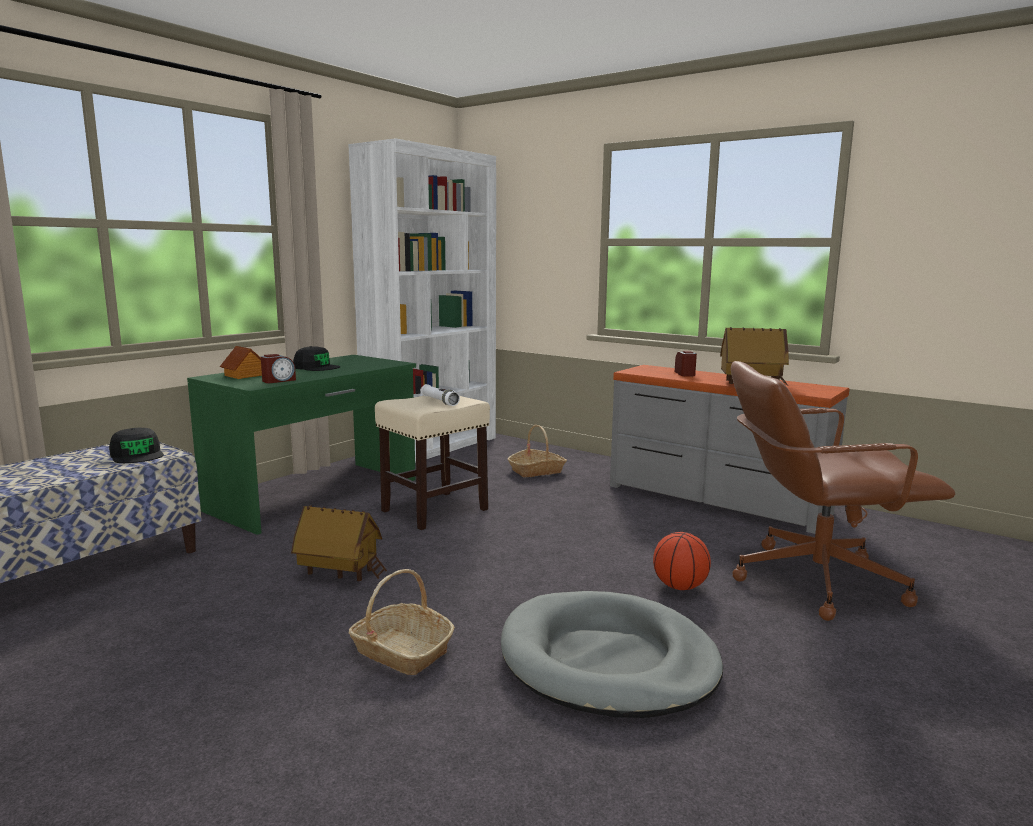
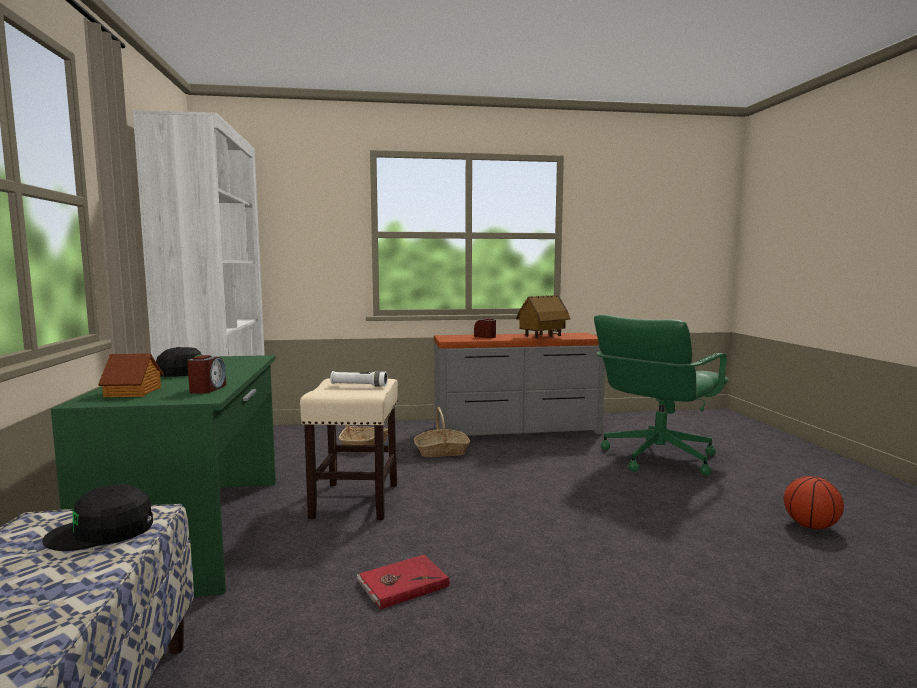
camera: 45 degrees left, 5 degrees down
(137, 455) = (102, 531): black cap -> black cap turned 150 degrees clockwise
(340, 573) = (402, 584): toy house -> red book
(401, 651) = (593, 611): basket -> basket (441, 451)
(607, 660) = (691, 545): grey dog bed -> none
(679, 586) = (619, 487): basketball -> basketball (810, 526)
(814, 580) = (657, 458): brown office chair -> green office chair

